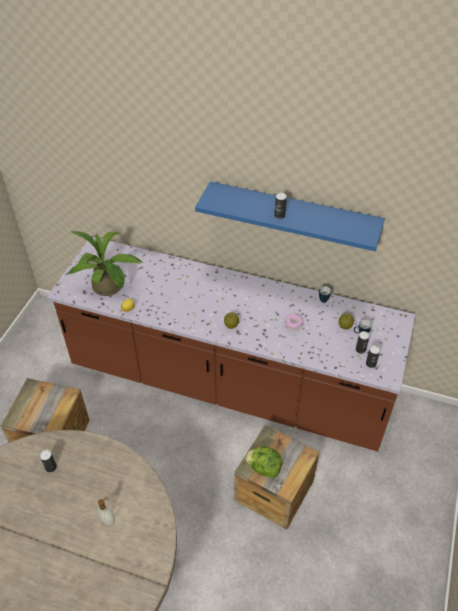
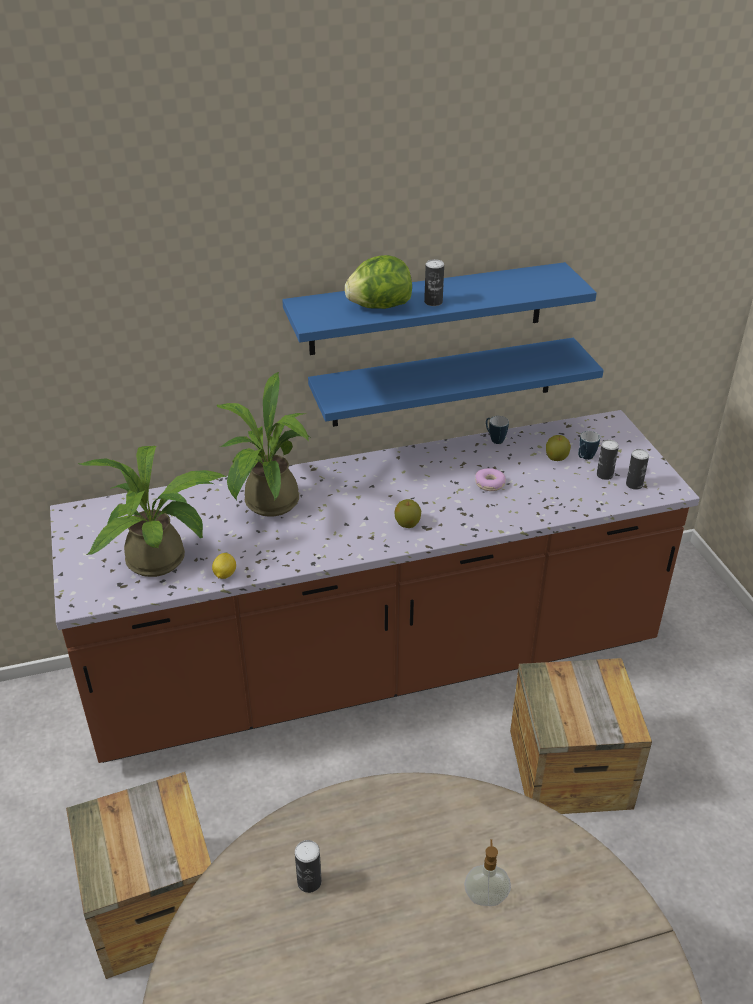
camera: 35 degrees left, 10 degrees down
(177, 282) = (268, 506): none -> potted plant
(263, 468) = (573, 719): lettuce -> lettuce (379, 307)
(301, 255) = (443, 382): none -> blue shelf

